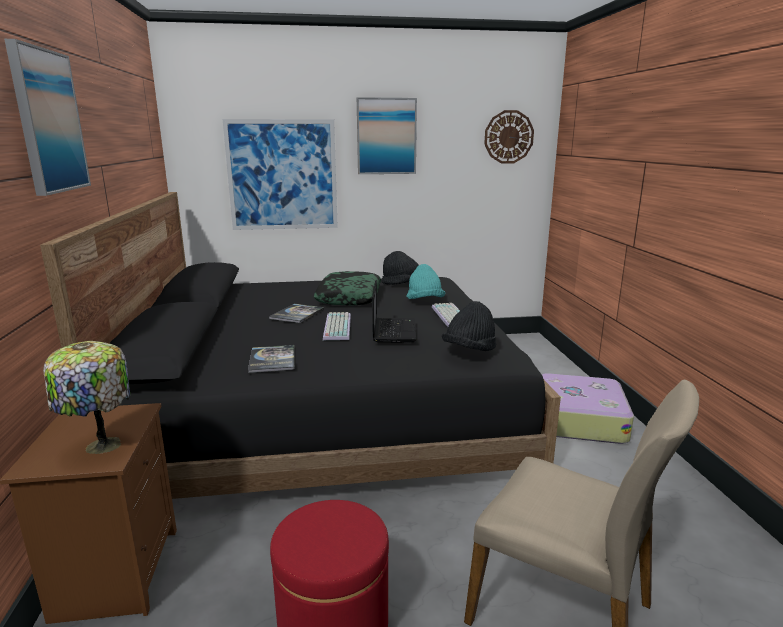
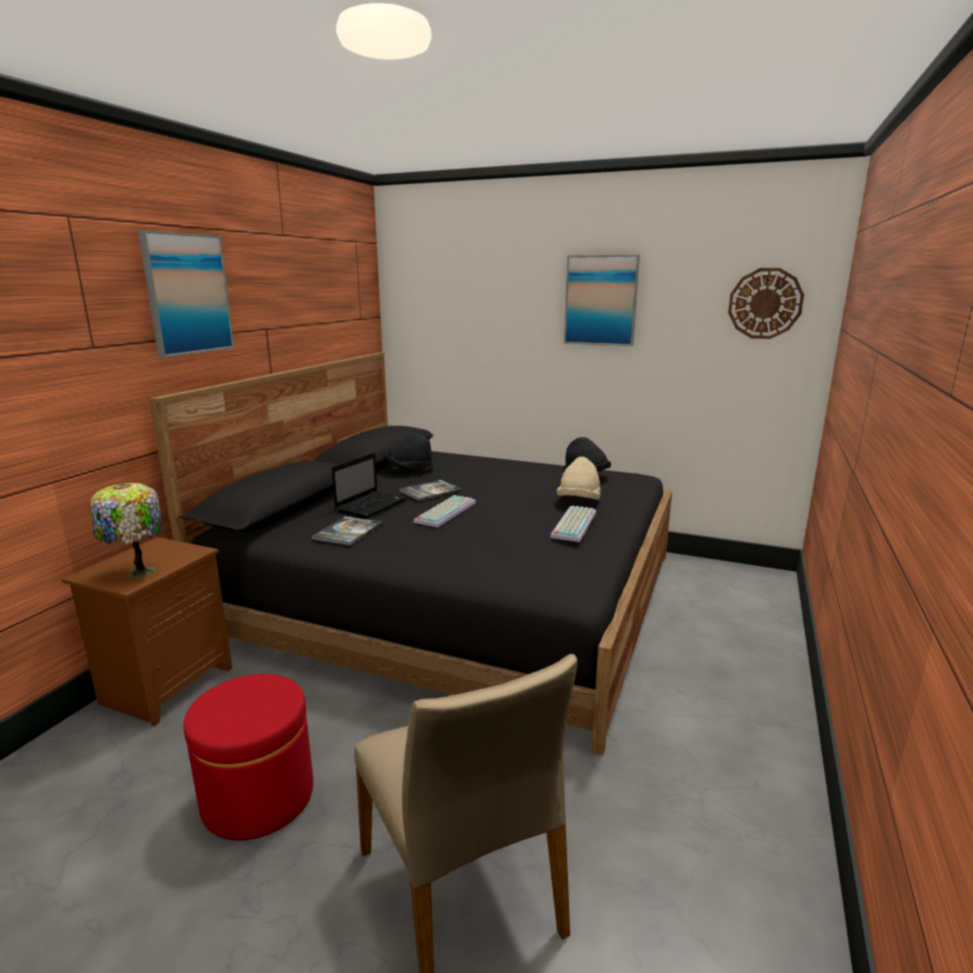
camera: 30 degrees right, 0 degrees up
(282, 175) = (485, 341): picture -> none
(349, 297) = (506, 482): pillow -> none
(393, 330) = (488, 527): laptop -> laptop (372, 505)
(424, 301) = (578, 501): turquoise hat -> beige hat
(469, 350) = (532, 566): black hat -> black hat (409, 470)
(578, 419) = (725, 694): suitcase -> none

